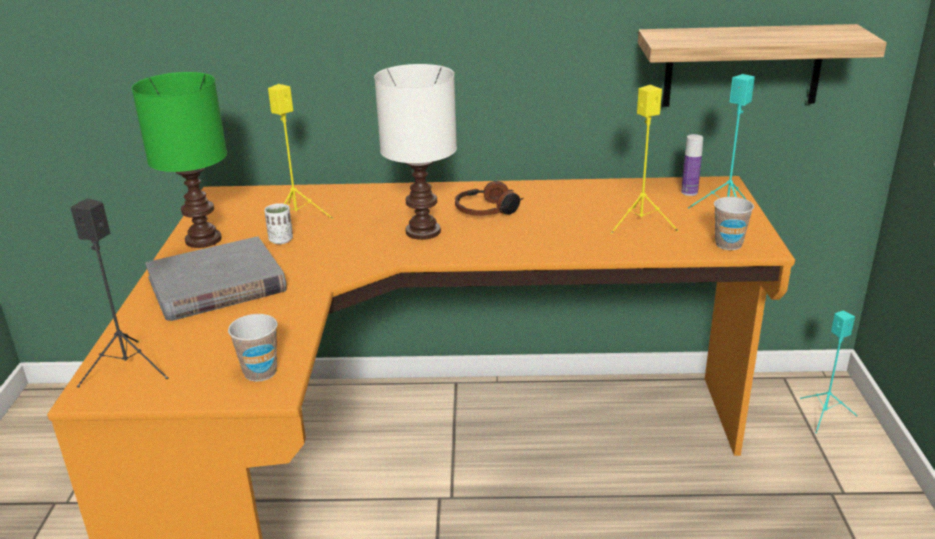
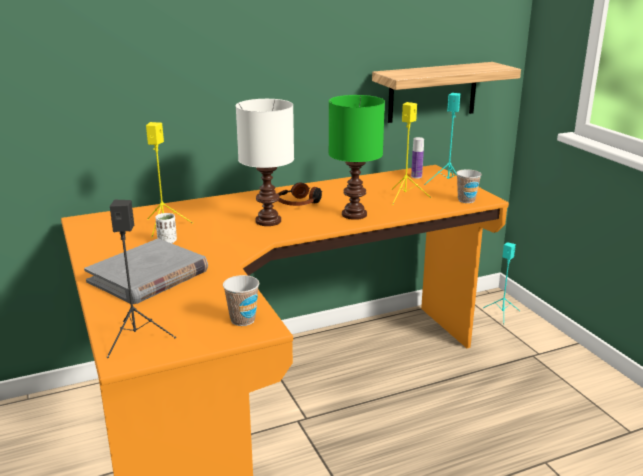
camera: 25 degrees left, 5 degrees down
(202, 240) = (102, 251): green table lamp -> green table lamp (353, 215)

